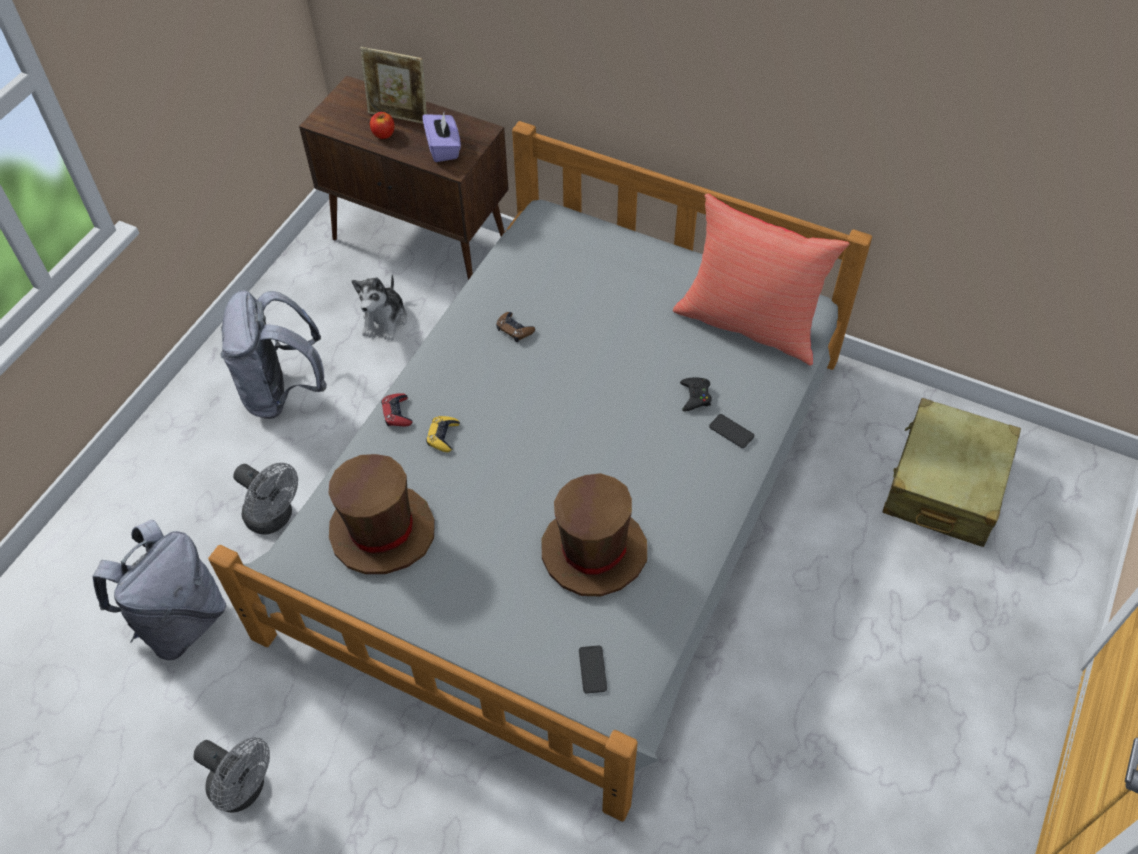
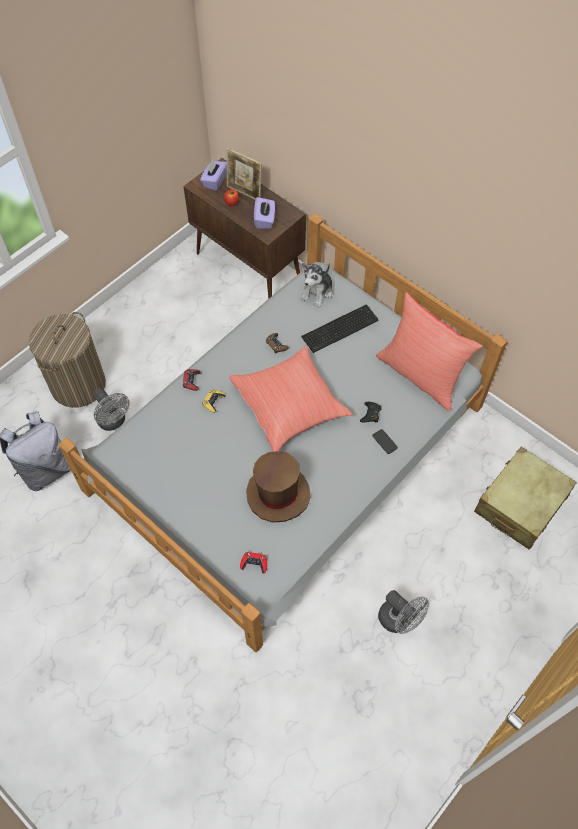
camera: 15 degrees right, 5 degrees up
(198, 475) = (78, 385): none -> laundry basket
(244, 789) = (54, 574): grey fan -> grey fan (399, 620)
(282, 392) = (140, 345): grey backpack -> none
(347, 110) = (215, 181): none -> purple tissue box
(382, 531) = (161, 450): brown hat -> none
(385, 320) = (212, 313): plush toy -> plush toy (317, 292)
(567, 414) = (290, 406): none -> red pillow
(592, 669) = (254, 563): phone -> red game controller
(606, 285) = (341, 329): none -> keyboard

